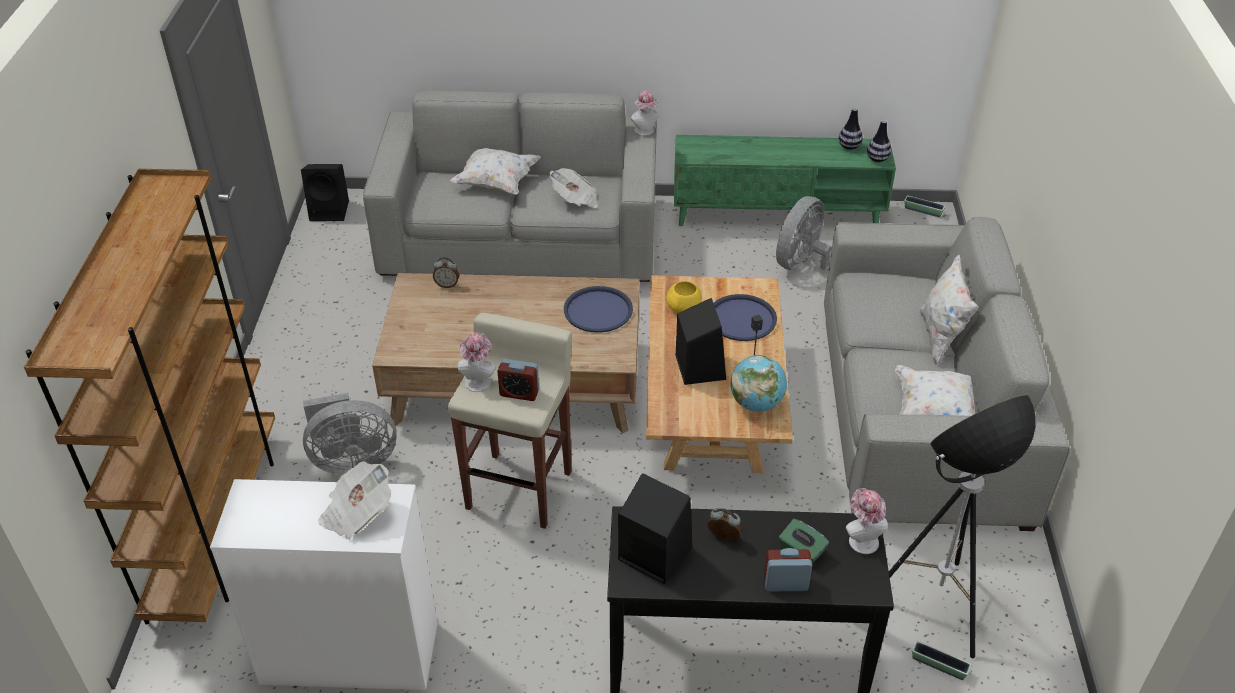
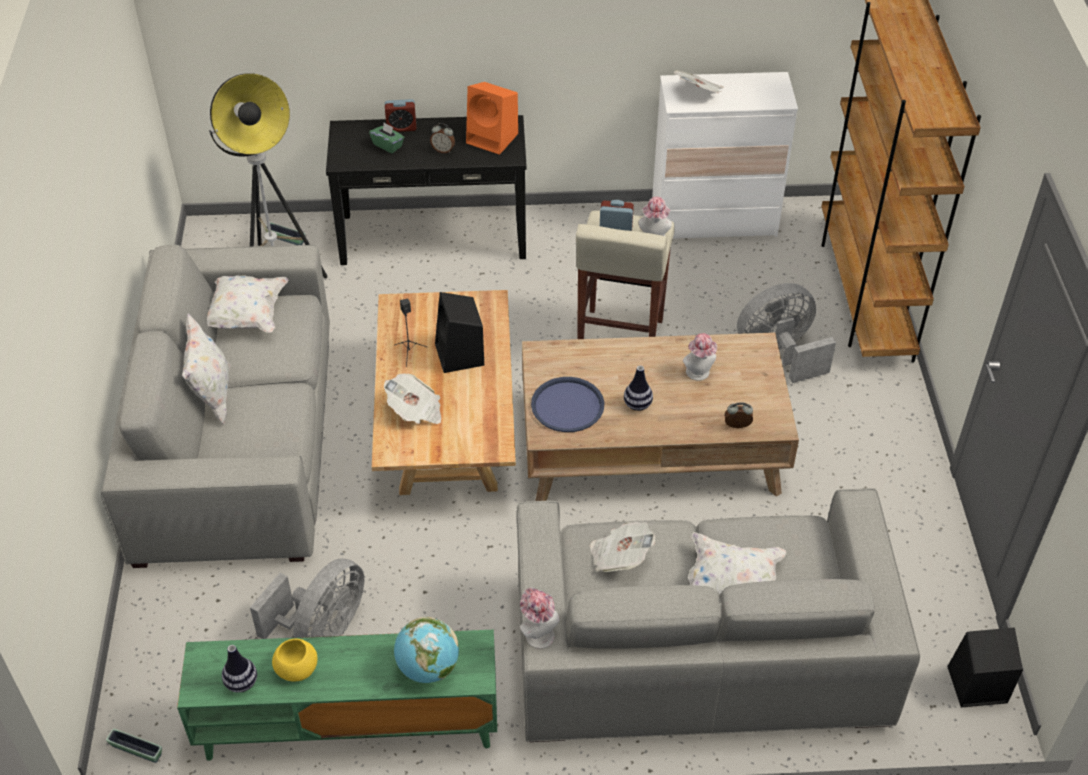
camera: 175 degrees right, 5 degrees up
(653, 553) = (493, 138): black speaker -> orange speaker
(684, 308) = (476, 420): yellow bowl -> yellow bowl (296, 669)
(742, 319) = (415, 411): blue tray -> newspaper
(756, 403) = (407, 322): globe -> globe (428, 668)
(861, 539) = (343, 155): hat -> hat (699, 374)
(877, 159) = (207, 658): vase -> vase (637, 405)

